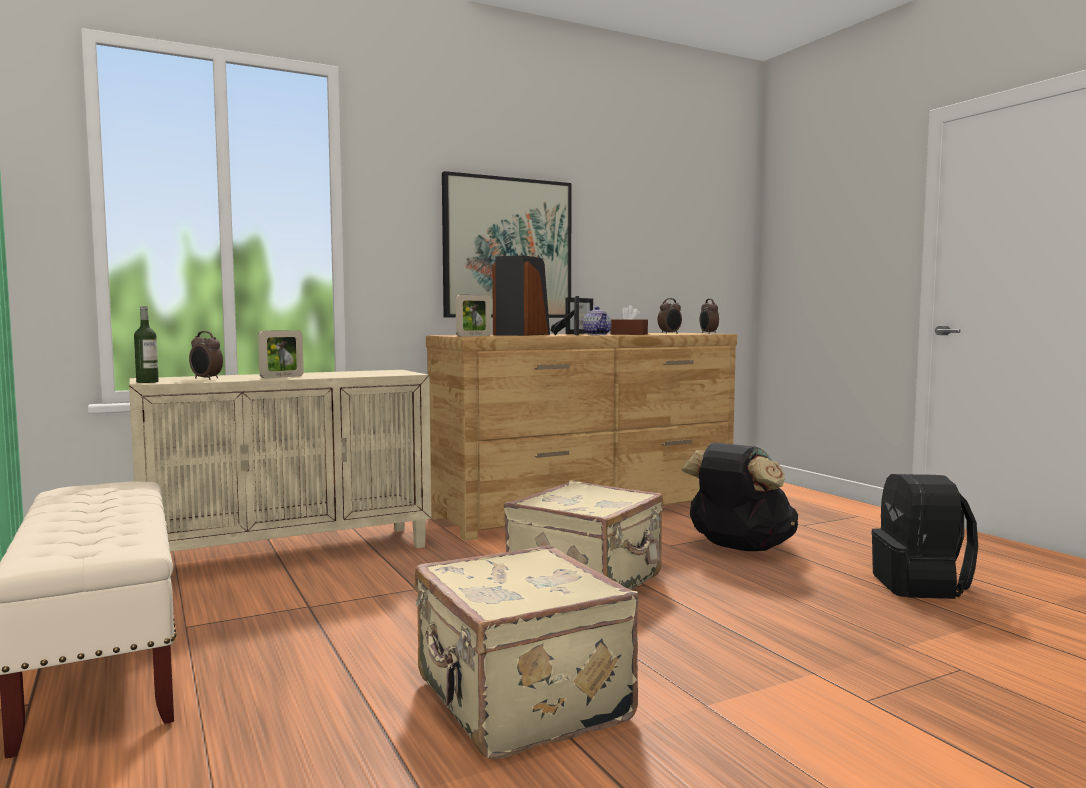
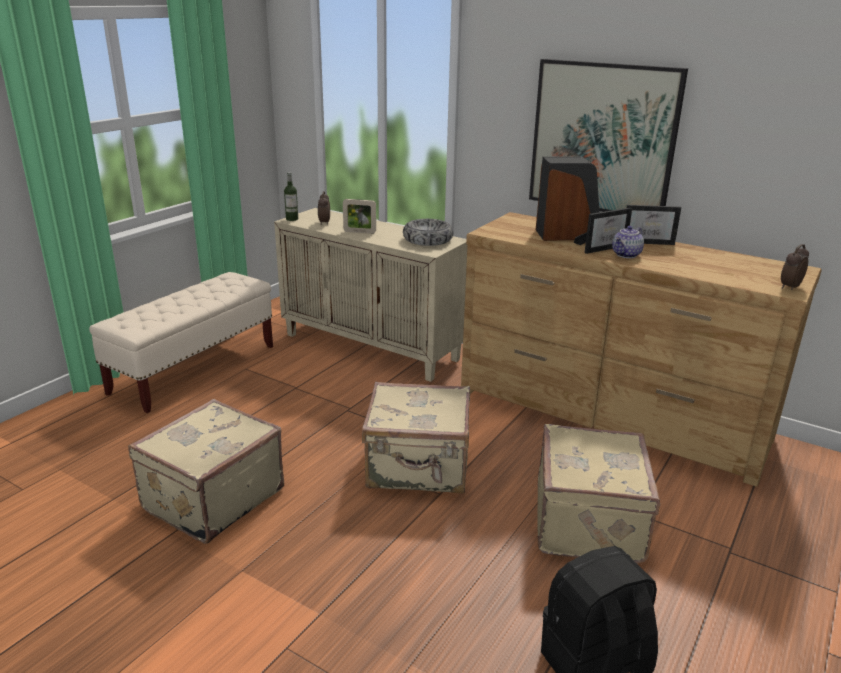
camera: 60 degrees right, 20 degrees up
(371, 372) = (428, 240): none -> bowl
(473, 336) = (499, 230): picture frame -> none
(629, 334) = (666, 263): brown tissue box -> none
(670, 333) = (735, 273): alarm clock -> none
(739, 548) = (590, 522): black backpack -> beige suitcase

